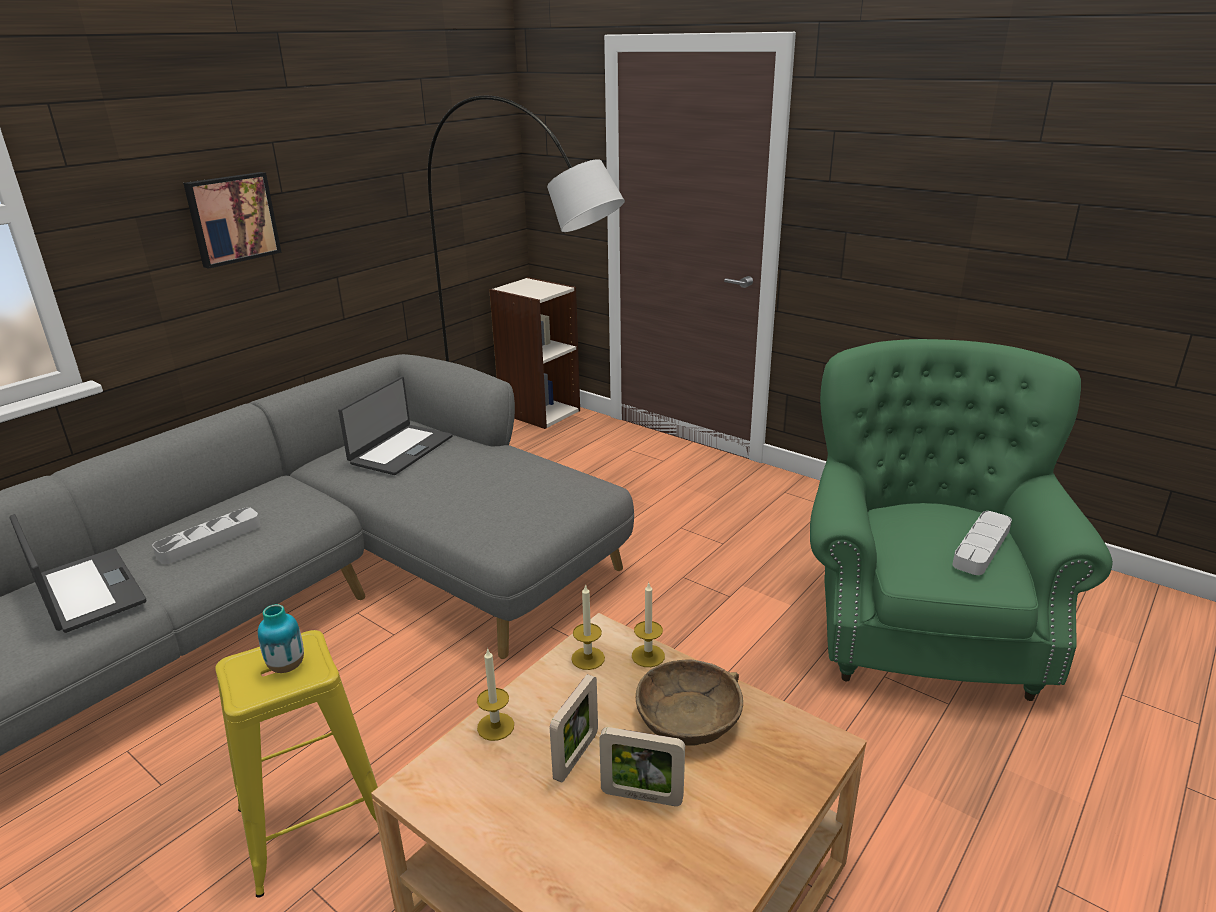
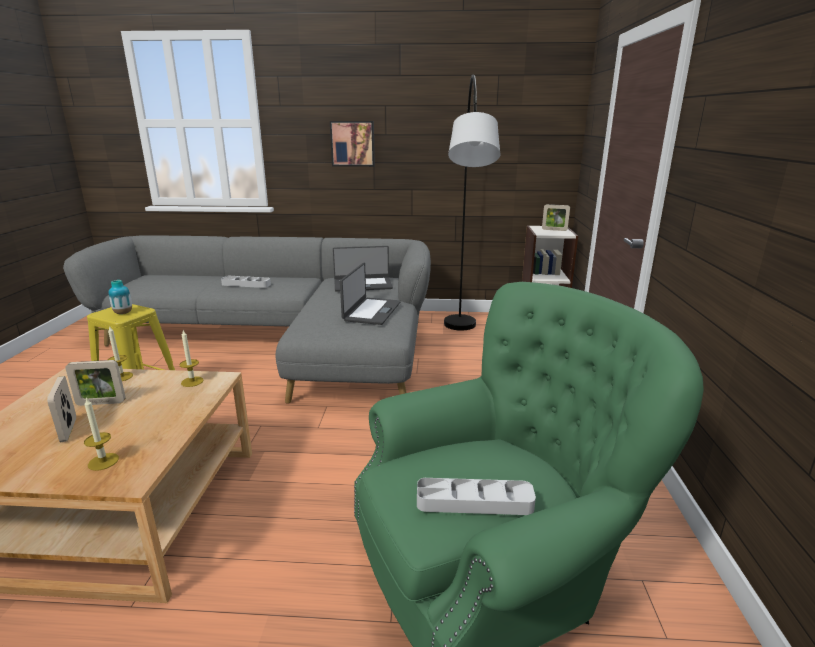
camera: 55 degrees right, 5 degrees down
(87, 591) = (193, 282): laptop -> laptop (371, 311)
(535, 286) = (554, 230): none -> picture frame
(648, 656) = (203, 397): candle -> candle (103, 461)
(688, 715) = (148, 424): brown bowl -> none

